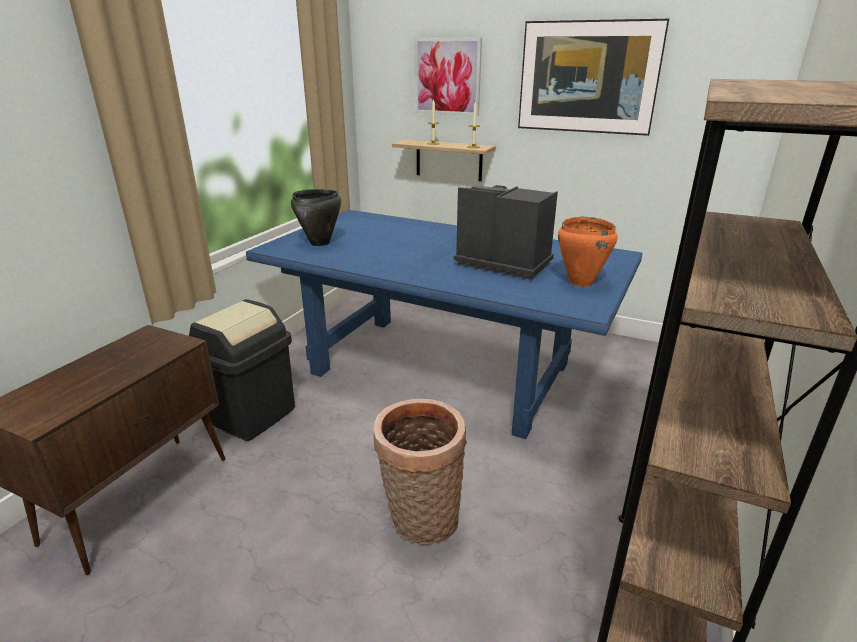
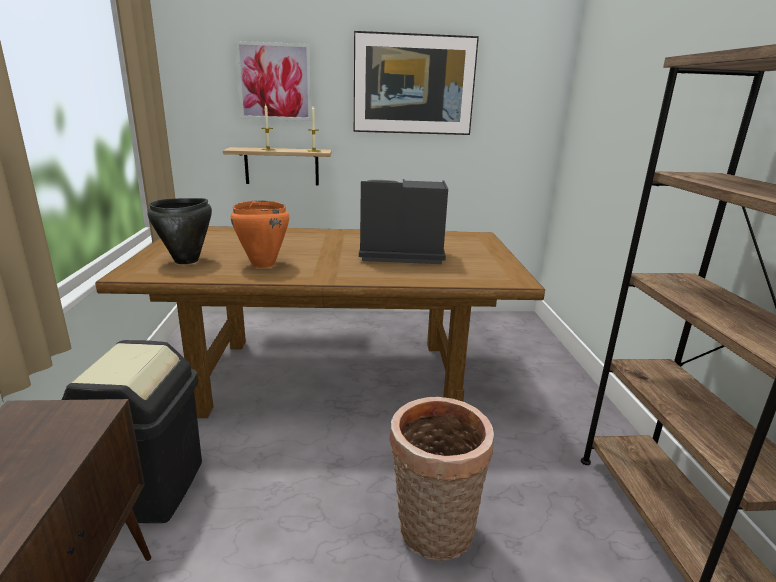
camera: 30 degrees left, 5 degrees down
(440, 368) = (332, 376): blue dining table -> brown dining table
(580, 282) = (482, 260): orange cooking pot -> orange cooking pot (263, 264)

